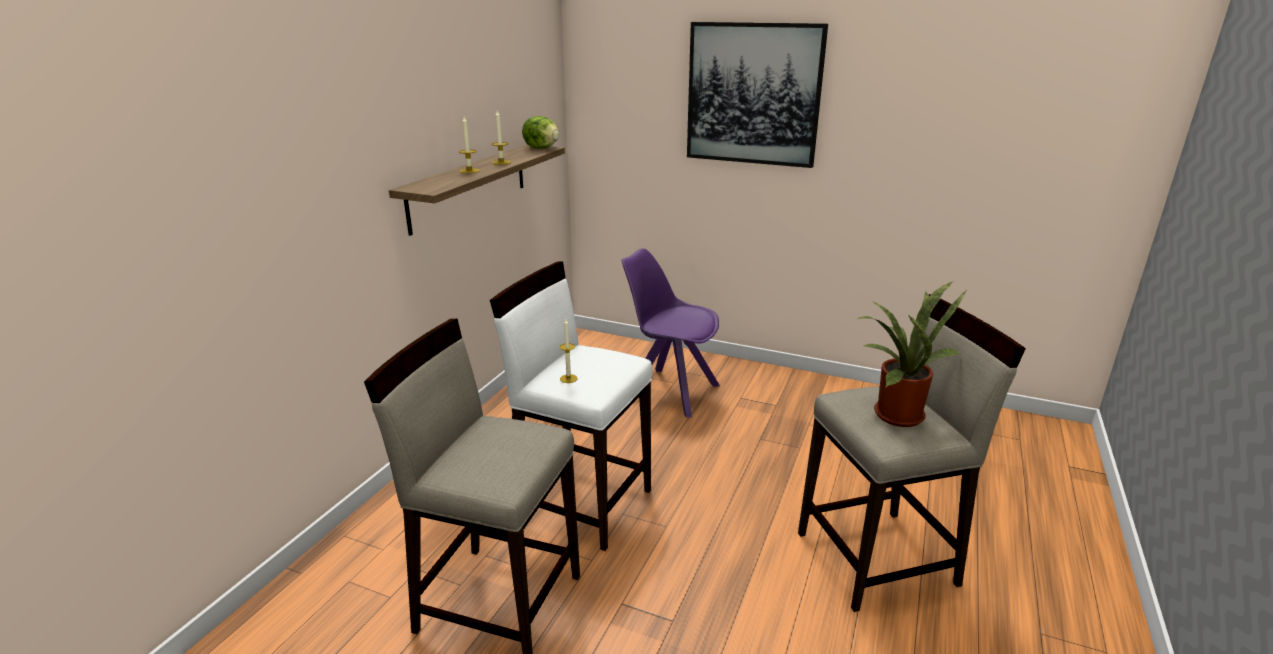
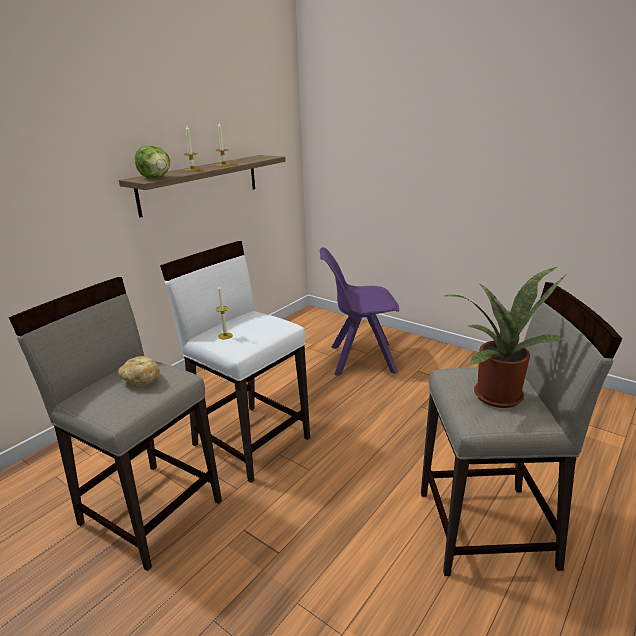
camera: 15 degrees right, 0 degrees up
(504, 441) = (141, 379): none -> bread
(542, 148) = (267, 157): lettuce -> lettuce (156, 178)
(669, 391) = (360, 359): purple chair -> purple chair turned 45 degrees counterclockwise
(753, 94) = (442, 111): picture -> none

